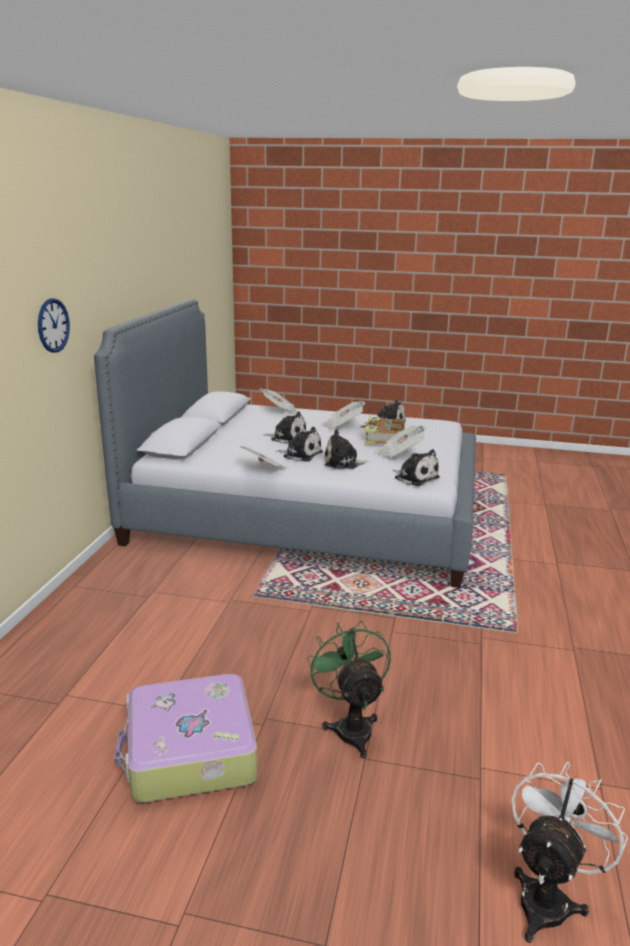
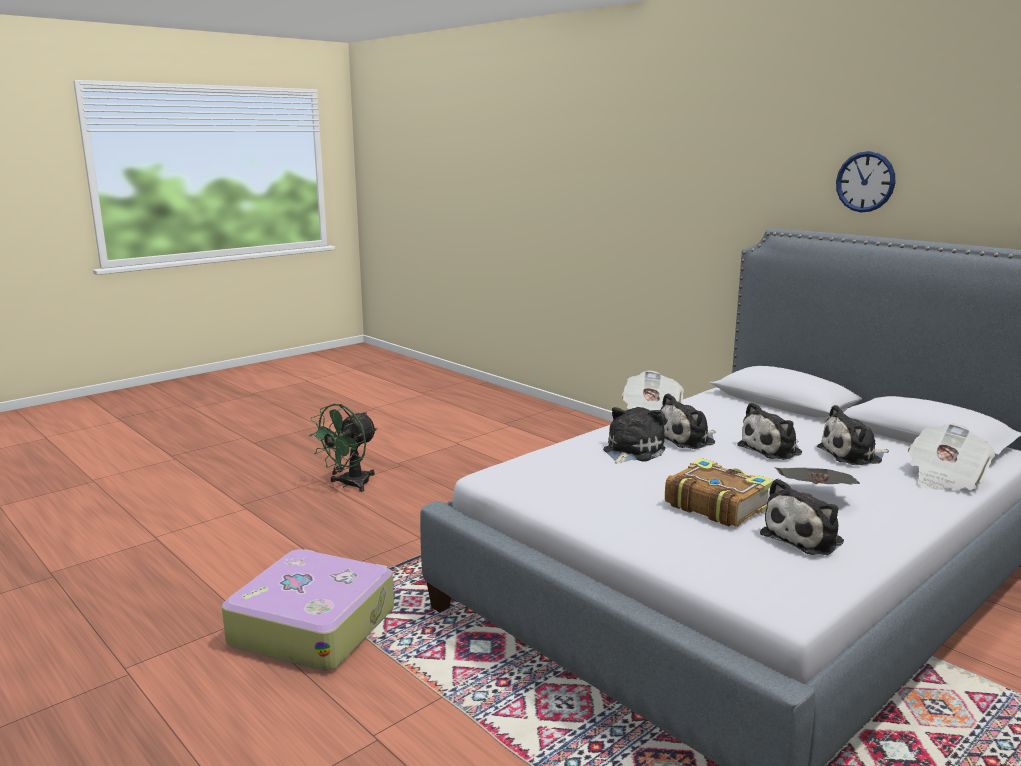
camera: 125 degrees right, 5 degrees down
(53, 325) = (716, 205): wall clock -> wall clock (865, 182)
(189, 752) = (408, 442): suitcase -> suitcase (313, 625)
(351, 726) = (349, 485): green fan -> green fan turned 105 degrees clockwise
(399, 453) = (623, 487): newspaper -> none
(415, 477) = (530, 472): plush toy -> plush toy (853, 455)
(548, 897) = (163, 489): white fan -> none

